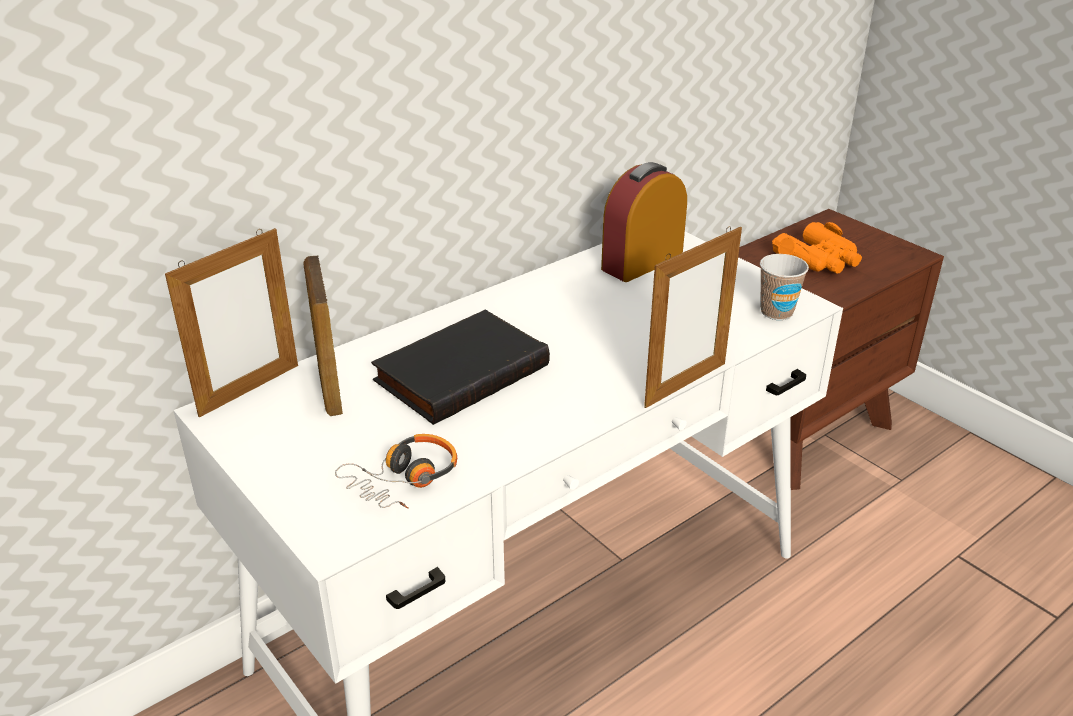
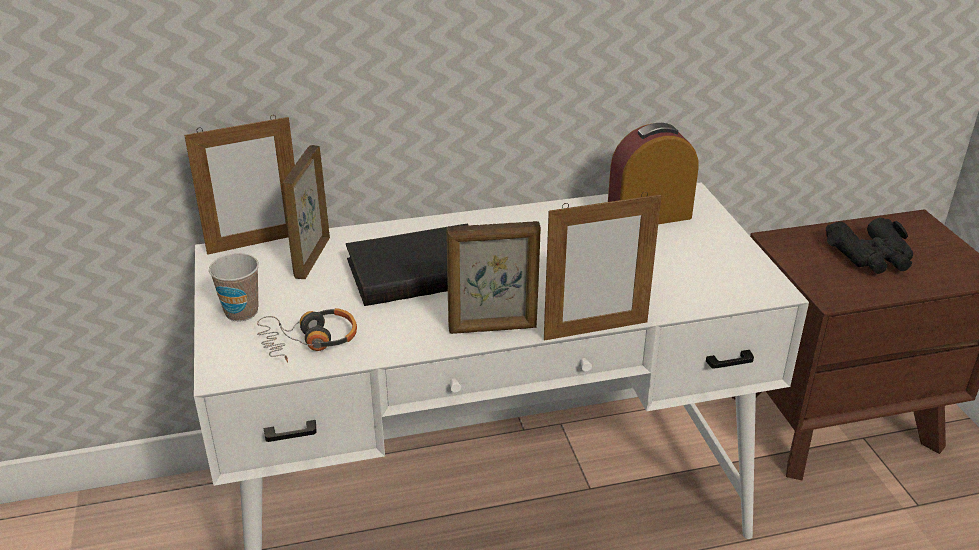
camera: 25 degrees right, 0 degrees up
(586, 410) = (493, 328): none -> picture frame
(776, 312) = (737, 289): cup -> cup (241, 312)
(819, 259) = (871, 256): orange binoculars -> black binoculars

